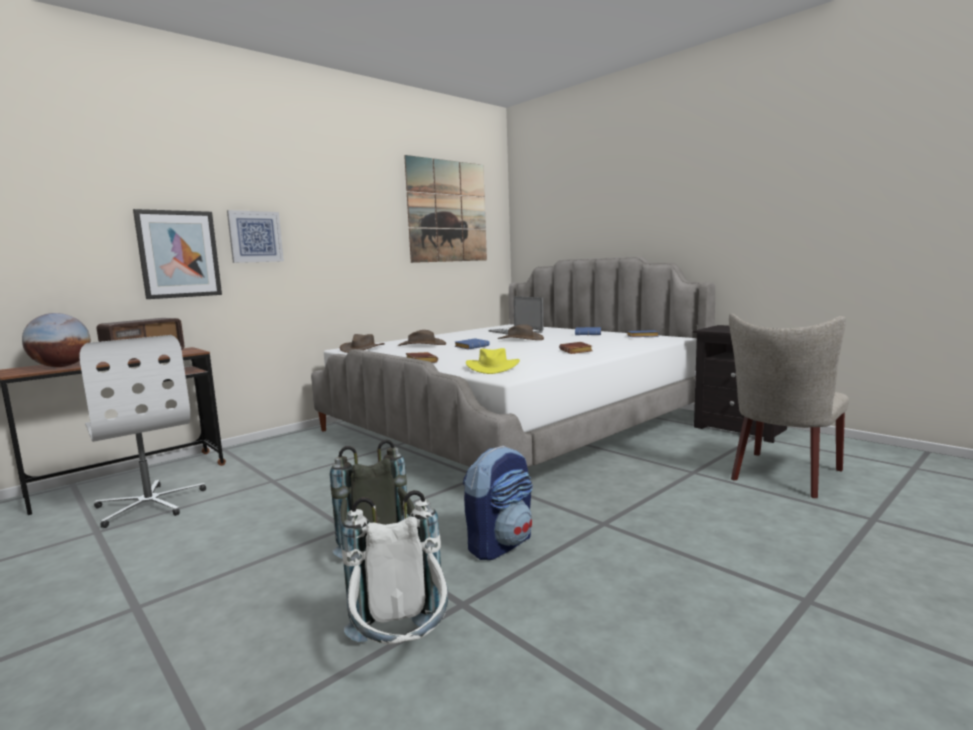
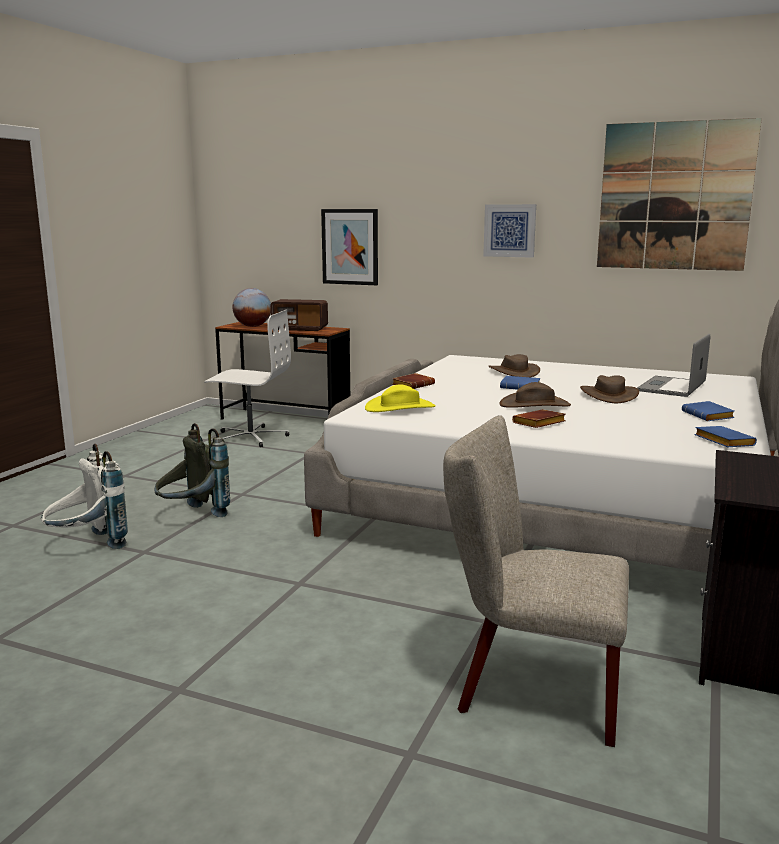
camera: 65 degrees right, 5 degrees up
(150, 504) = (250, 437): white office chair -> white office chair turned 105 degrees counterclockwise
(255, 237) = (413, 232): picture -> picture (509, 230)
(362, 349) = (466, 361): brown hat -> brown hat (535, 405)
(500, 544) = (237, 548): backpack -> none

